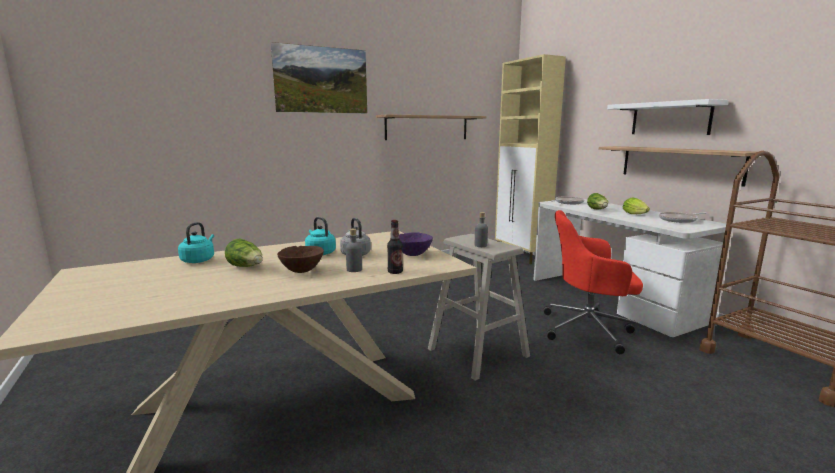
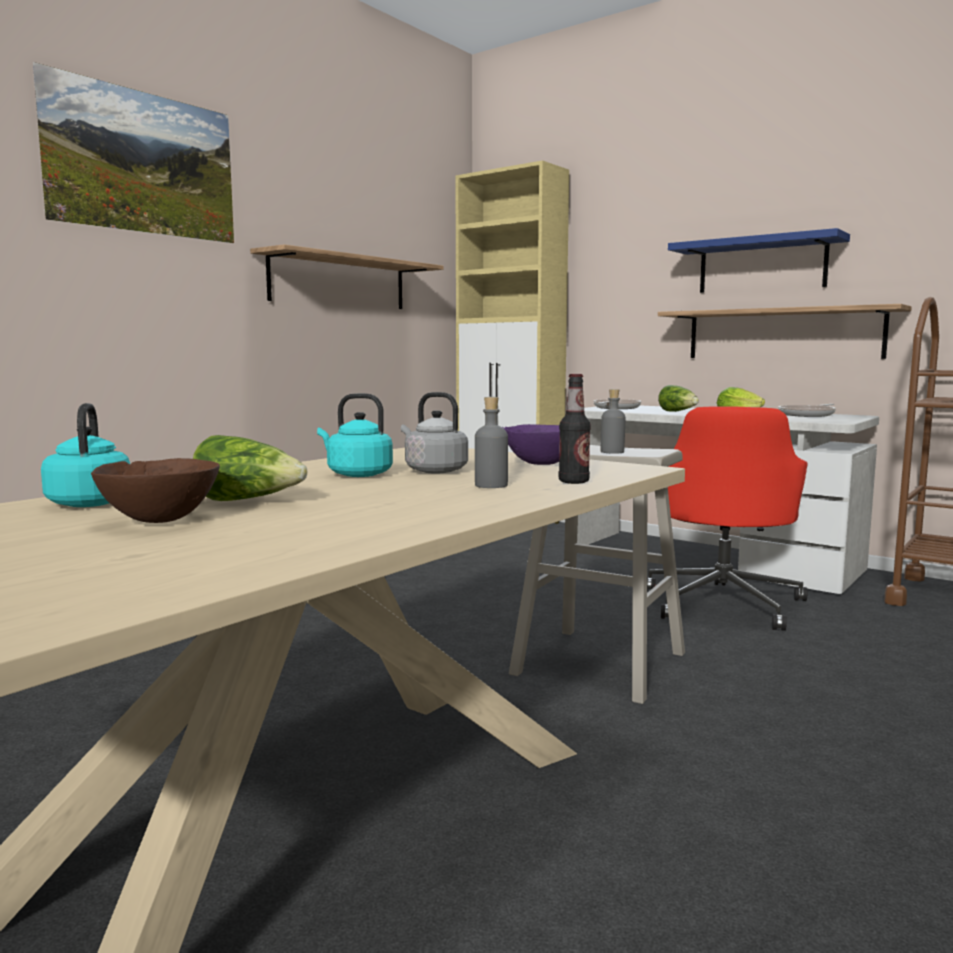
camera: 25 degrees left, 5 degrees down
(302, 271) = (392, 495): brown bowl -> brown bowl (162, 520)
(588, 329) = (723, 603): red office chair -> red office chair turned 60 degrees counterclockwise
(670, 118) = (762, 265): white shelf -> blue shelf

